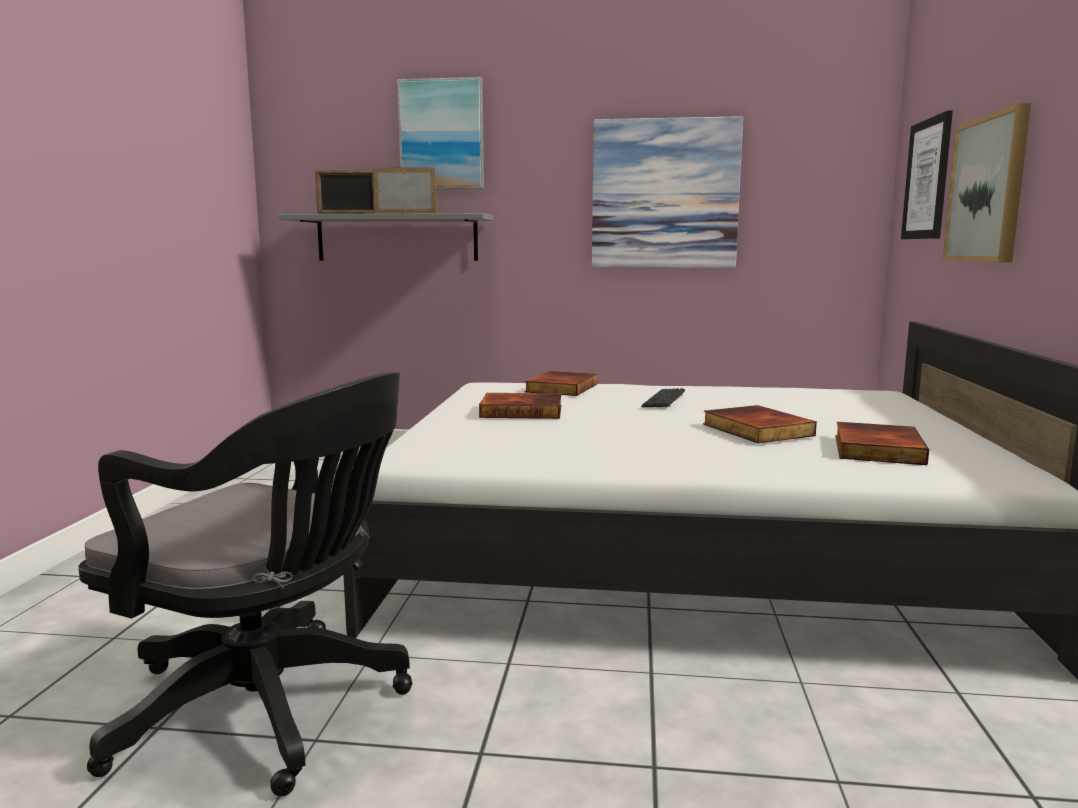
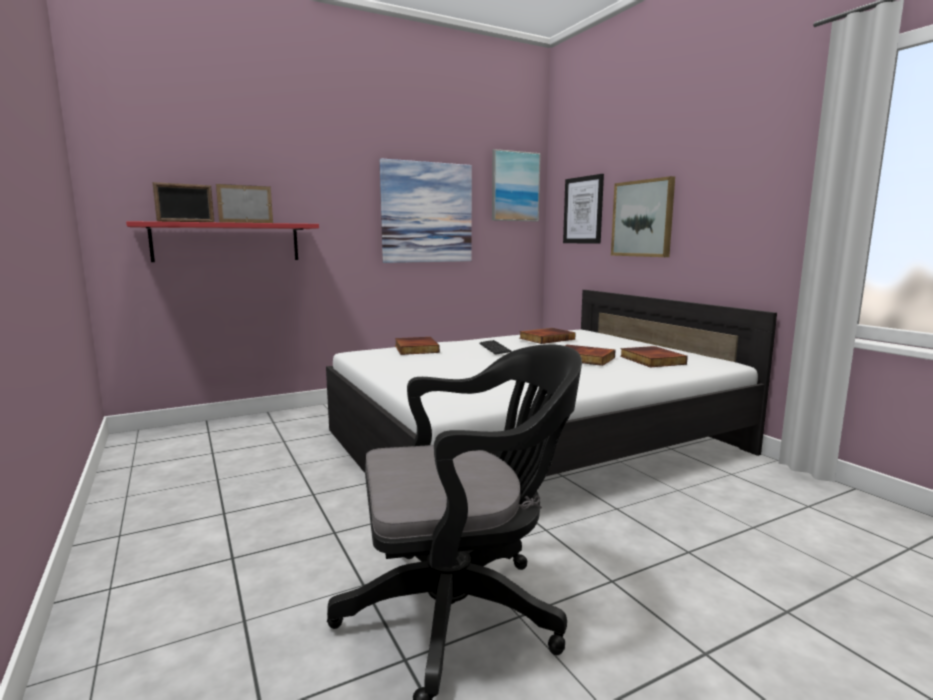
camera: 35 degrees left, 0 degrees up
(397, 238) = (227, 242): grey shelf -> red shelf
(442, 135) = (263, 160): picture -> picture (515, 186)
(522, 411) = (435, 367): book -> book (546, 338)

